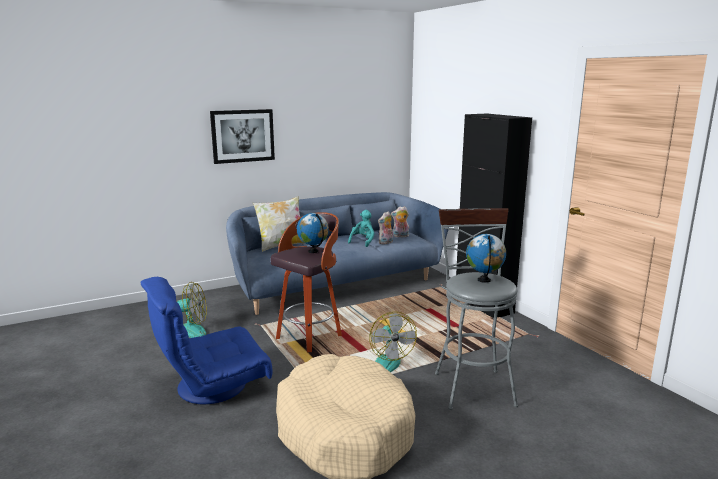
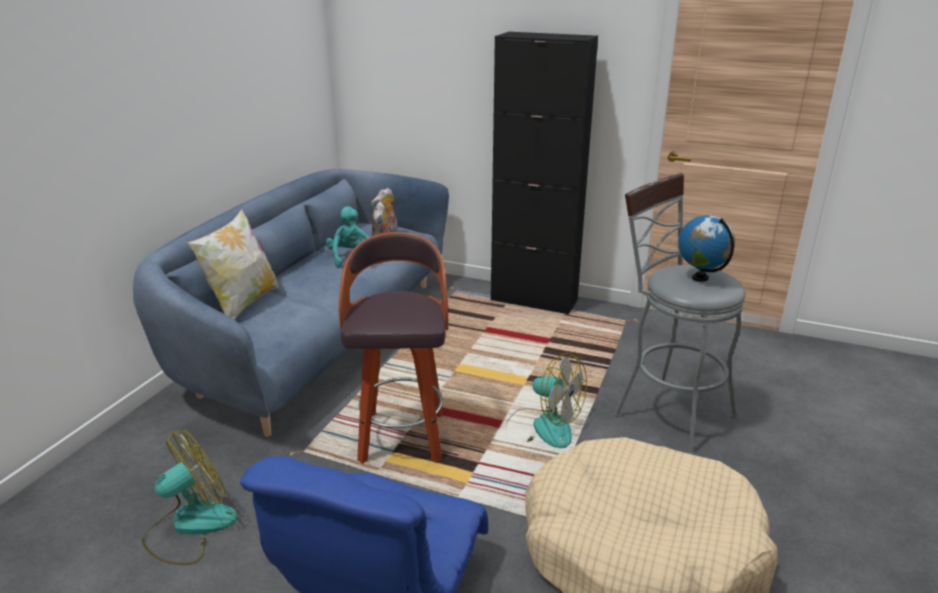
camera: 40 degrees left, 10 degrees up
(242, 136) = (112, 113): picture -> none
(313, 251) = (404, 303): globe -> none

